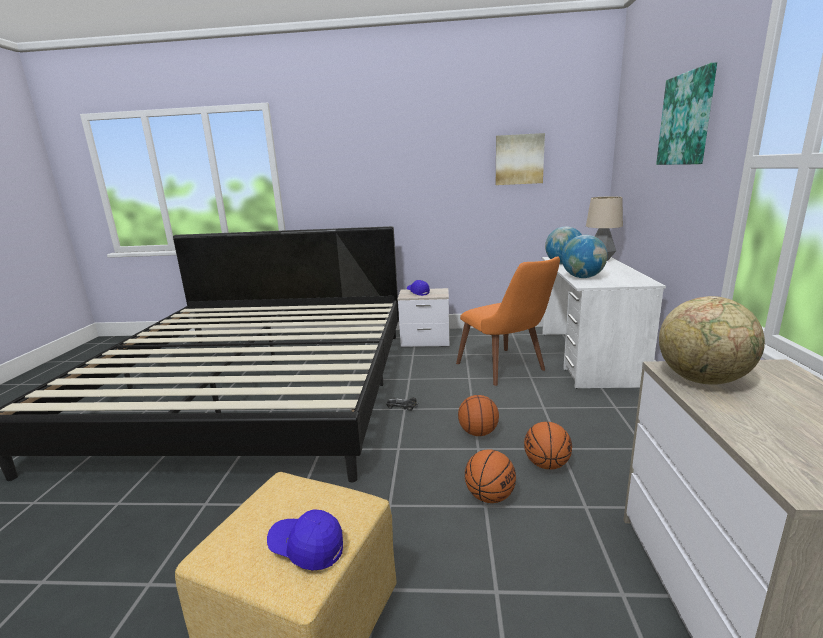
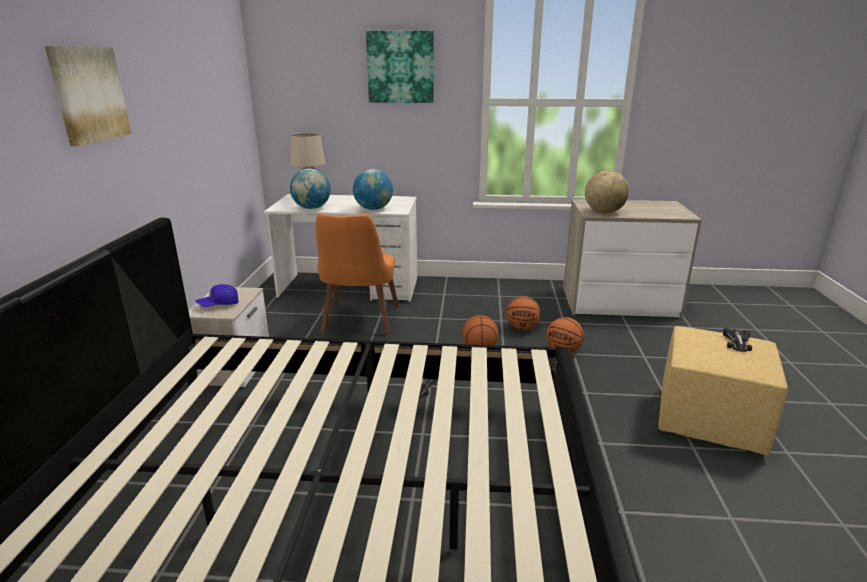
camera: 90 degrees left, 5 degrees up
(307, 548) = (737, 342): blue cap -> toy car
(507, 370) = (359, 324): orange chair -> orange chair turned 120 degrees clockwise
(519, 159) = (206, 97): picture -> picture (88, 94)

